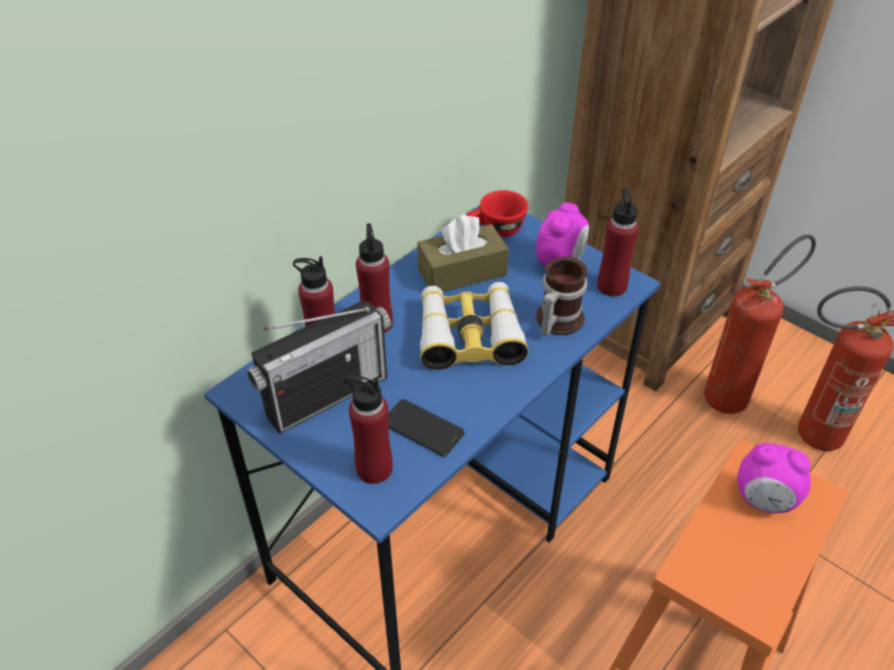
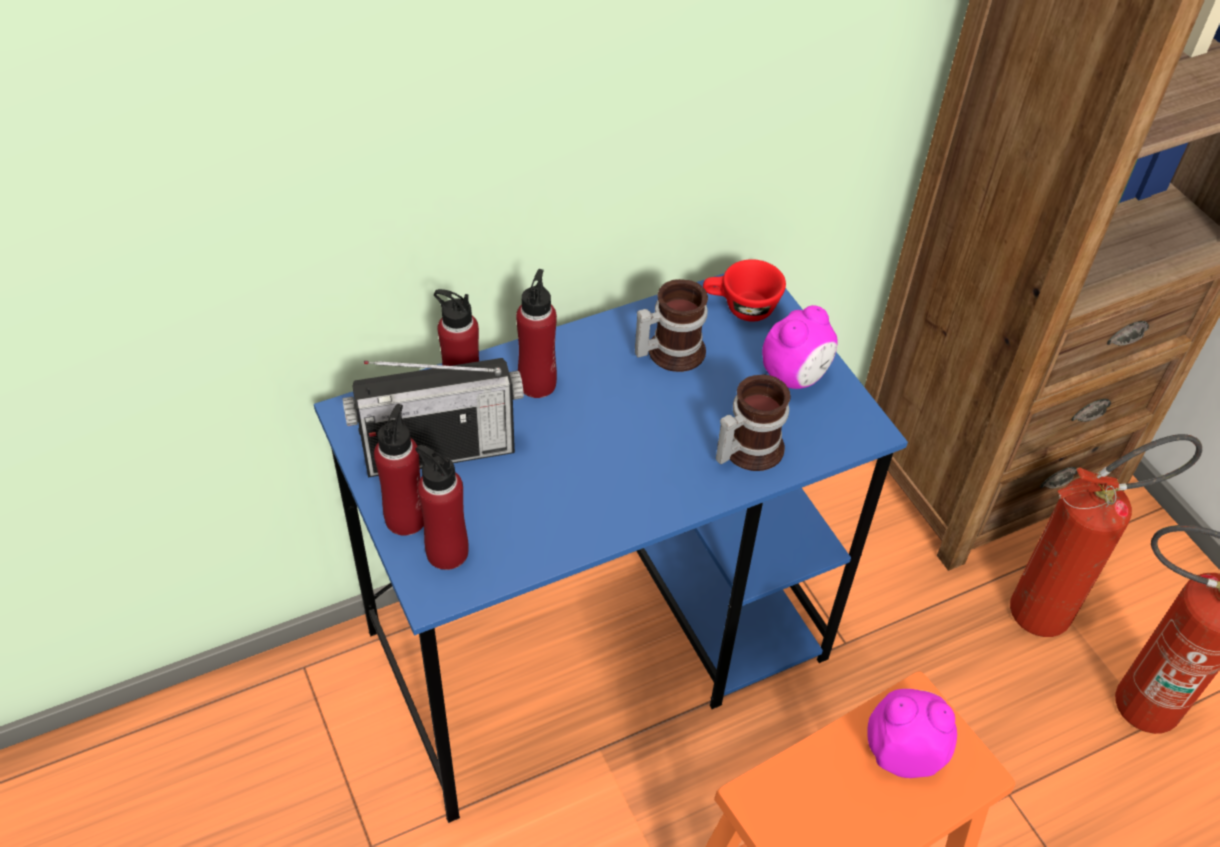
camera: 20 degrees right, 5 degrees up
(422, 428) = (522, 525): phone -> none
(462, 272) = (669, 350): brown tissue box -> mug
(469, 335) = (635, 432): binoculars -> none
(611, 286) = (841, 427): red bottle -> red bottle (406, 518)
(764, 500) = (902, 752): alarm clock -> alarm clock turned 150 degrees clockwise

